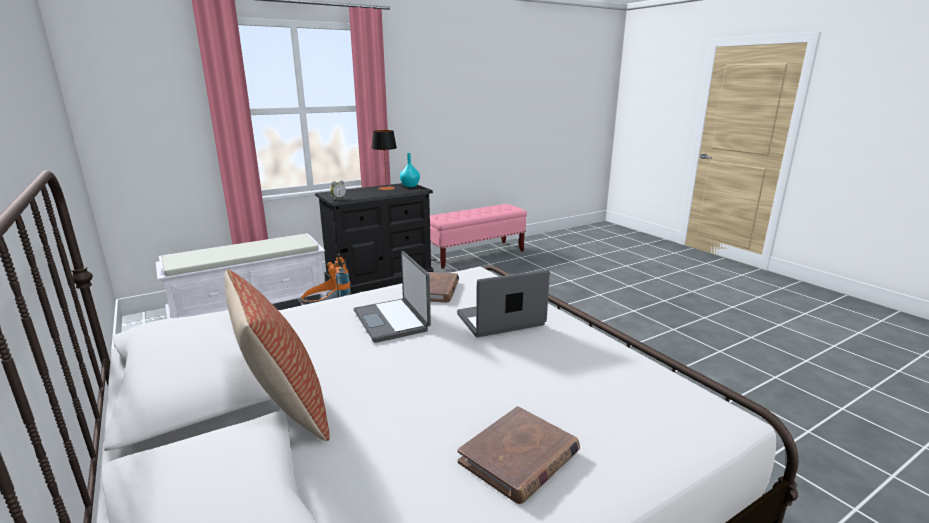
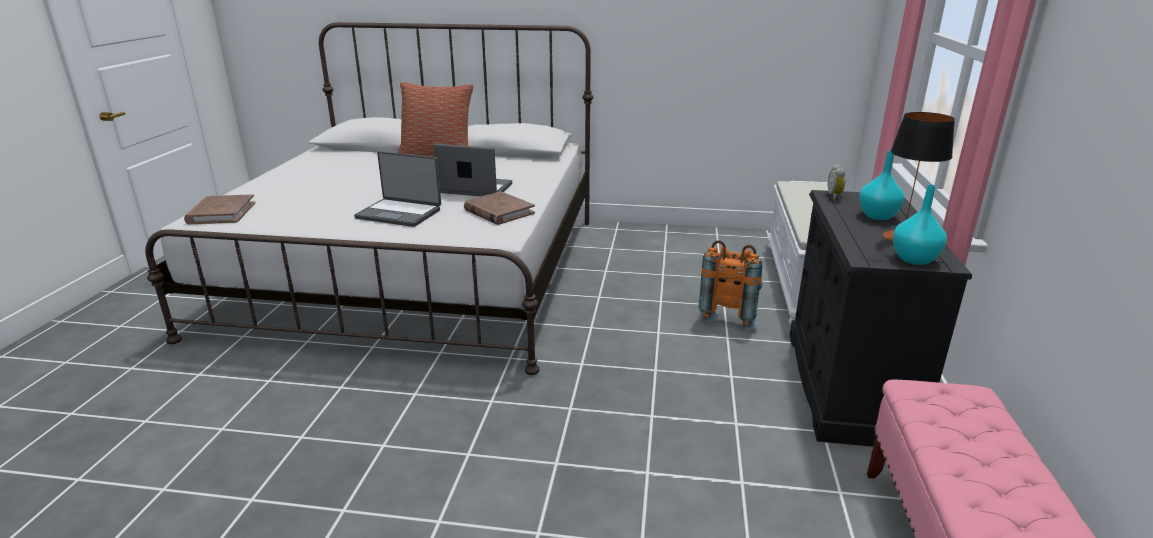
camera: 130 degrees right, 5 degrees up
(362, 192) = (878, 216): none -> turquoise vase
(501, 321) = (400, 213): laptop -> laptop turned 90 degrees clockwise
(519, 457) = (306, 178): brown book -> brown book (221, 213)

